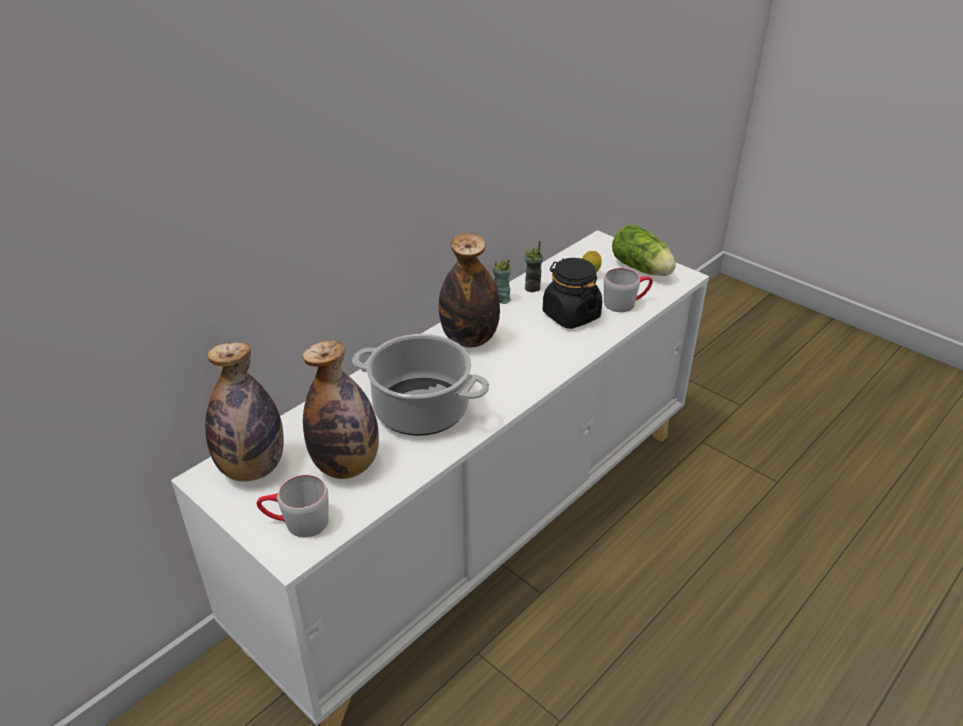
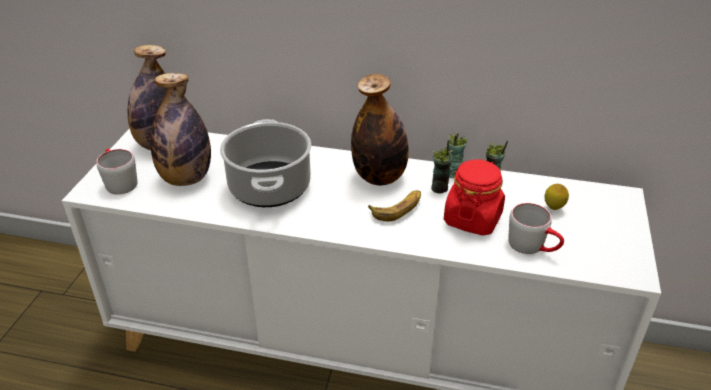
camera: 60 degrees right, 0 degrees up
(516, 314) = (440, 188): none -> cup
(524, 346) = (397, 208): none -> banana
(570, 315) = (472, 219): black jar -> red jar
(643, 269) = (608, 240): lettuce -> none

